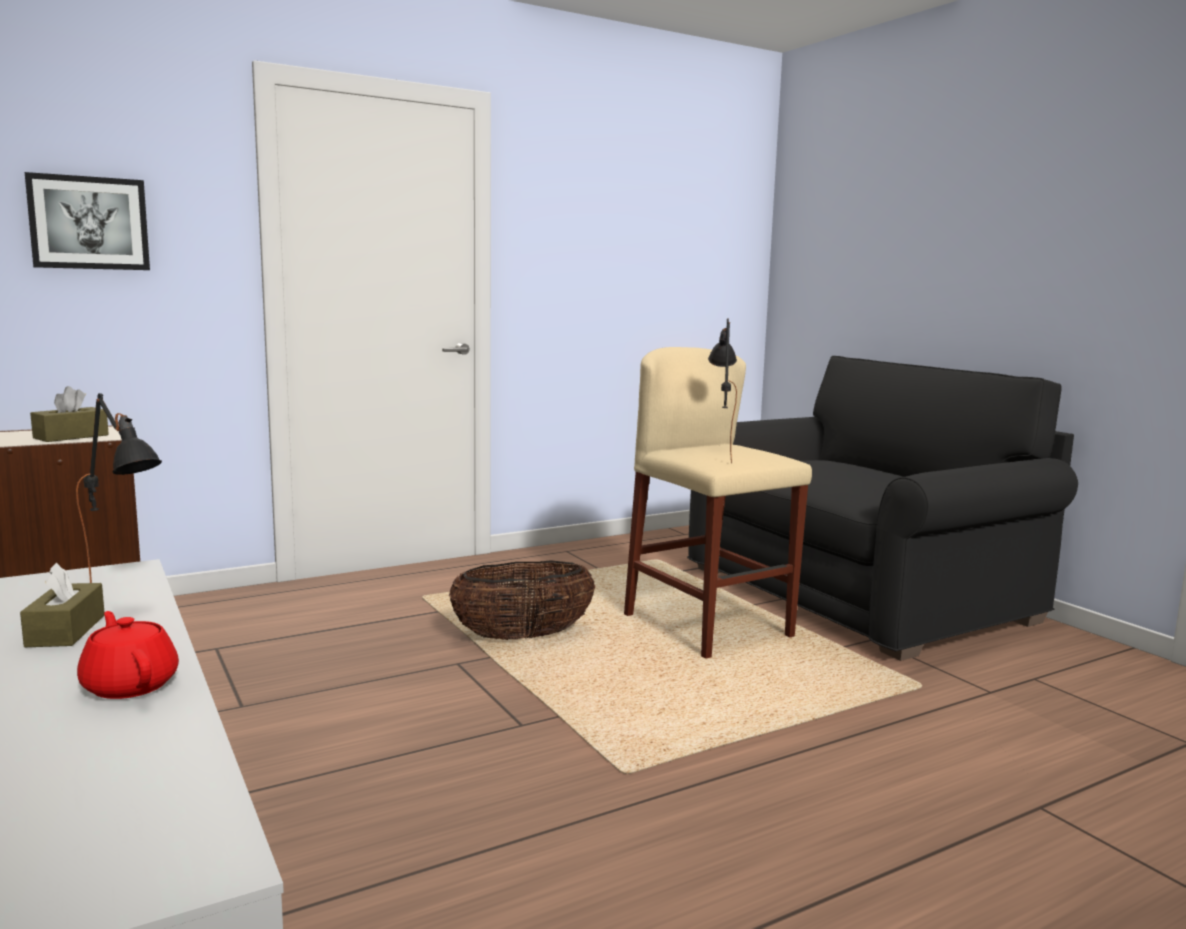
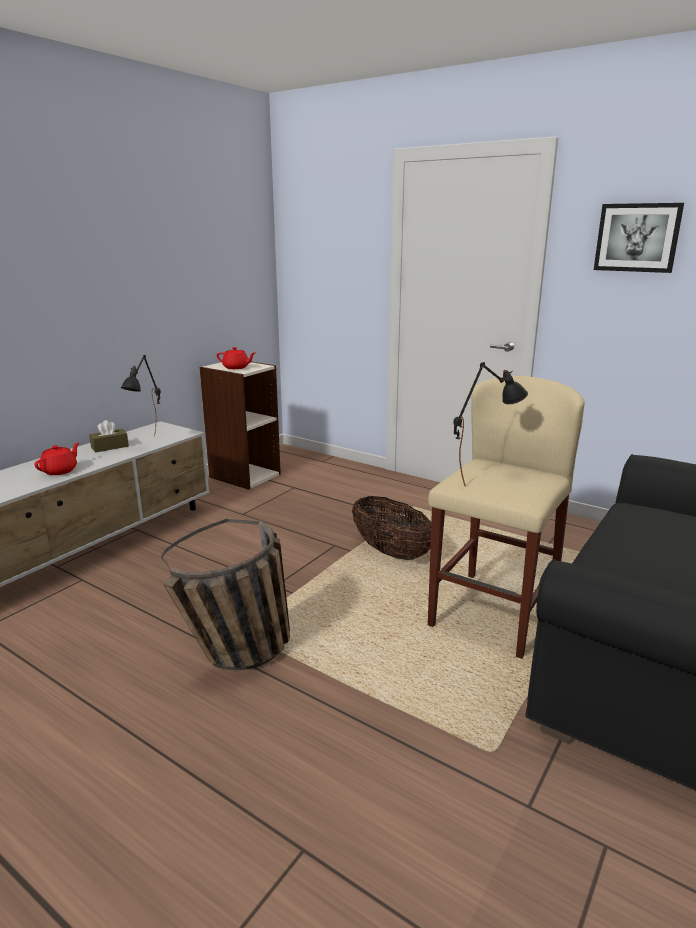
camera: 65 degrees right, 10 degrees up
(71, 436) = (236, 367): brown tissue box -> red teapot
(89, 223) = (317, 256): picture -> picture (637, 237)
(688, 785) = (240, 658): none -> basket

